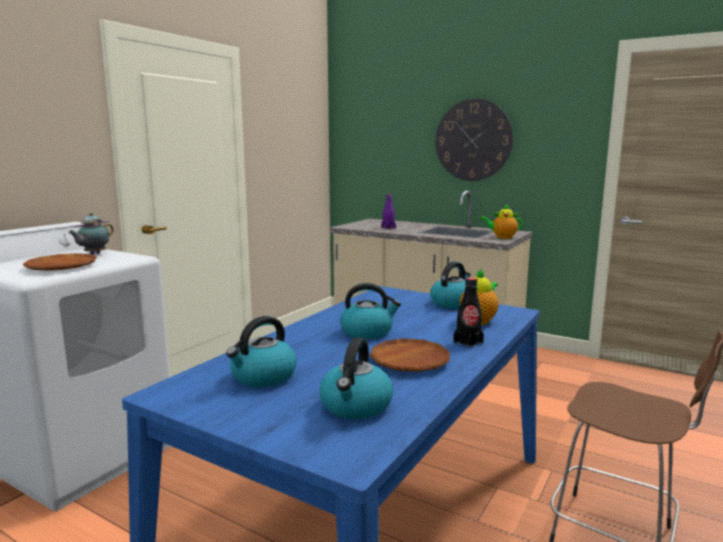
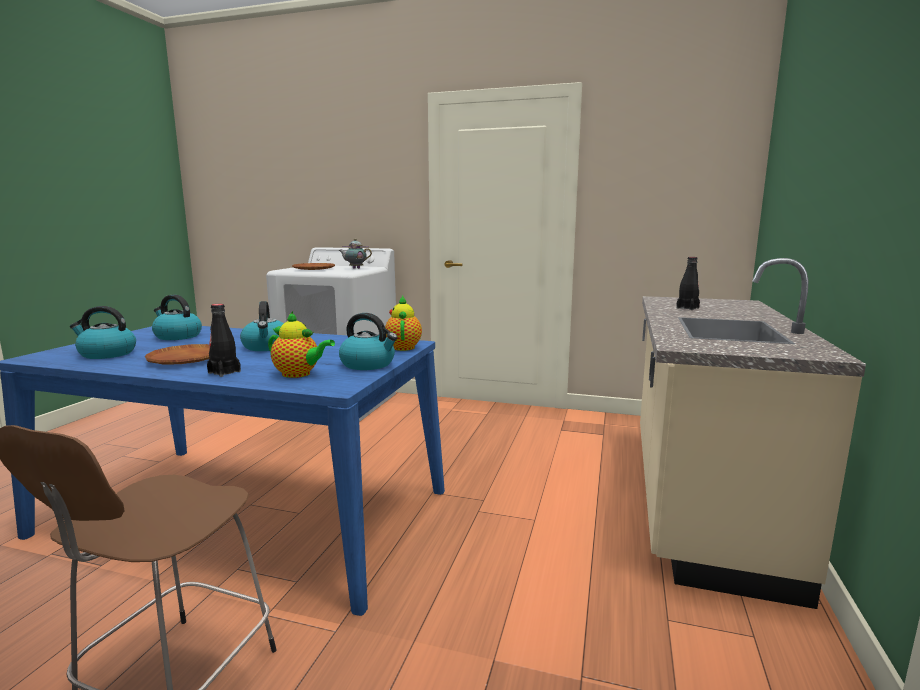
camera: 75 degrees right, 0 degrees up
(388, 228) = (687, 308): purple bottle -> black bottle
(473, 140) = (850, 158): wall clock -> none
(502, 237) = (727, 347): teapot -> teapot (404, 347)

